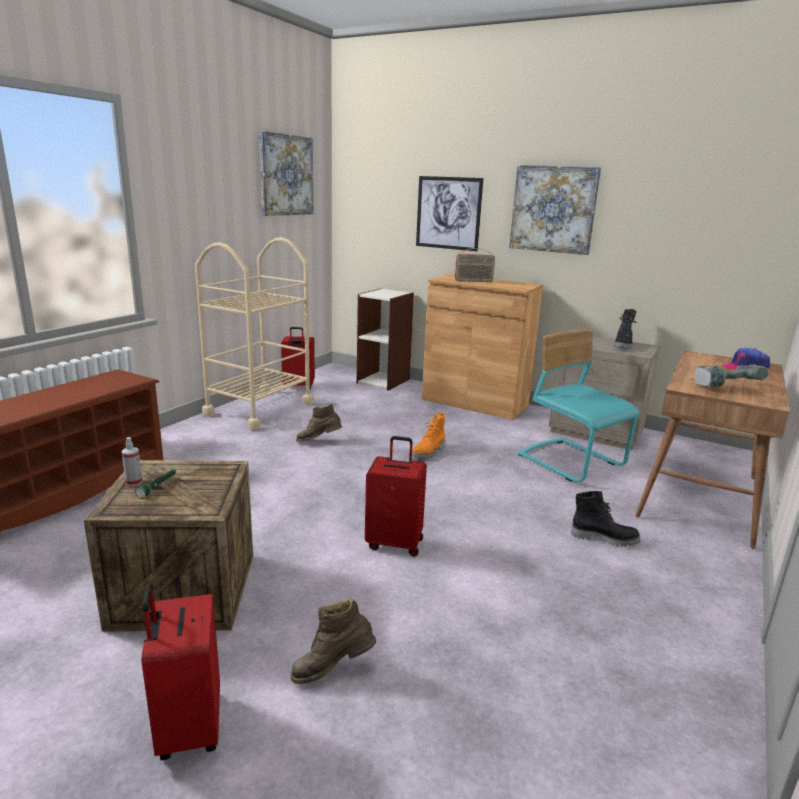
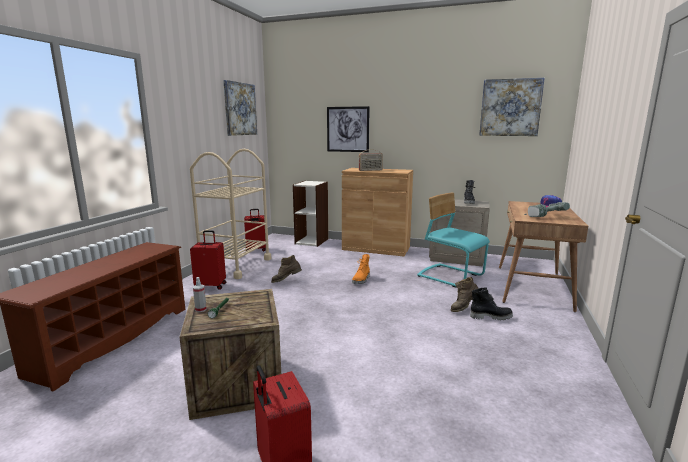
camera: 10 degrees left, 5 degrees down
(332, 669) = (362, 417): brown boot -> brown boot (464, 308)
(395, 543) = (366, 336): red suitcase -> red suitcase (211, 286)
(553, 209) = (415, 123): picture -> picture (510, 107)

